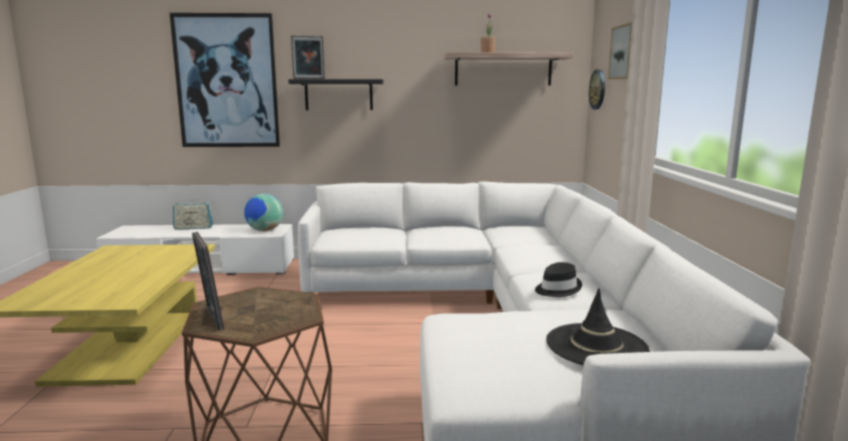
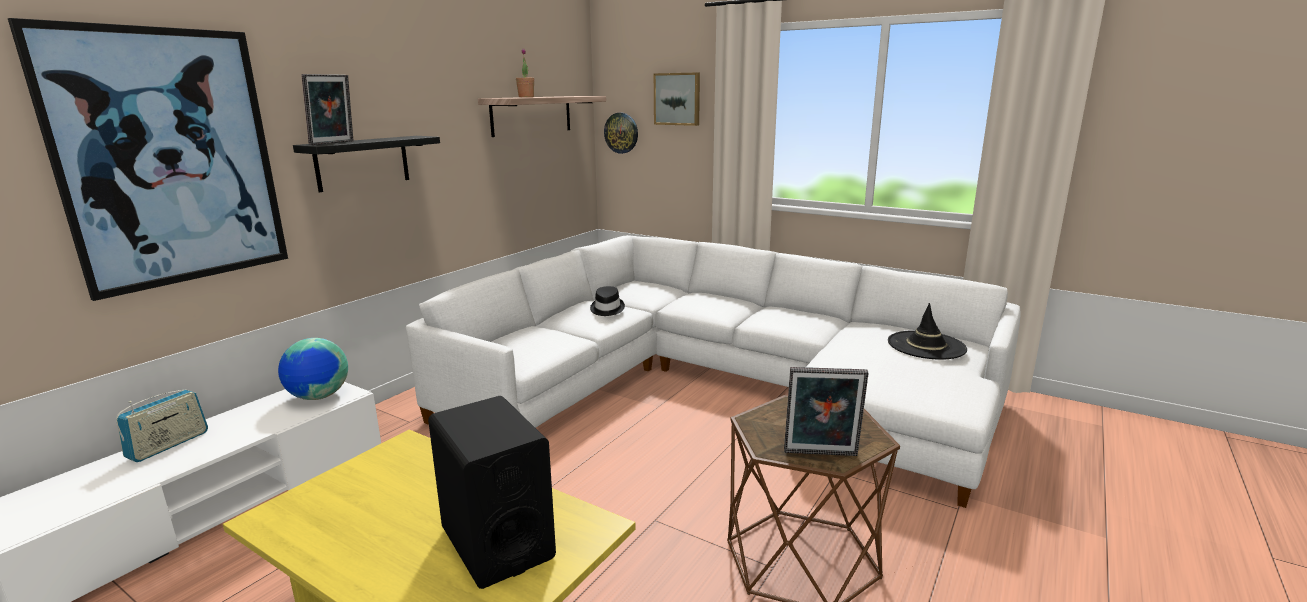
camera: 55 degrees left, 5 degrees up
(102, 287) = (497, 542): none -> black speaker
(557, 289) = (805, 323): black hat -> black hat (606, 309)

